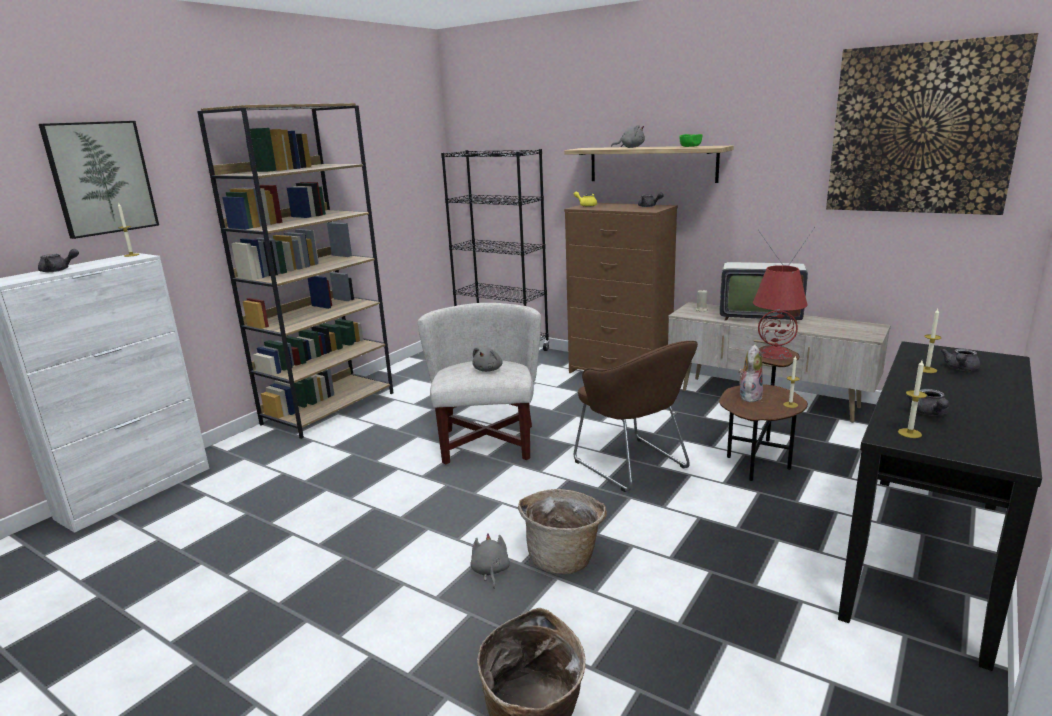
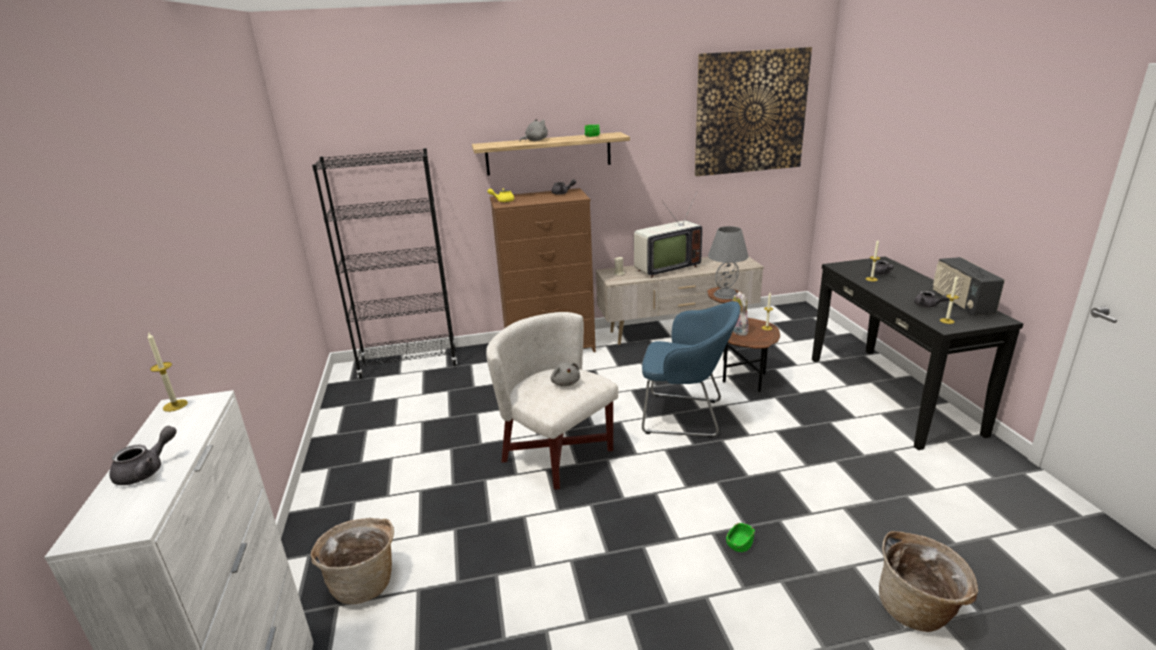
camera: 45 degrees left, 5 degrees up
(101, 178) = (97, 301): picture -> none
(329, 408) = (332, 501): brown bookcase -> none
(490, 571) = (739, 545): grey plush toy -> green bowl
(564, 557) = (759, 504): basket -> basket (364, 582)
(635, 466) = (686, 416): brown armchair -> blue armchair
(775, 354) = (725, 294): red table lamp -> grey table lamp
(992, 428) = (961, 304): none -> radio

